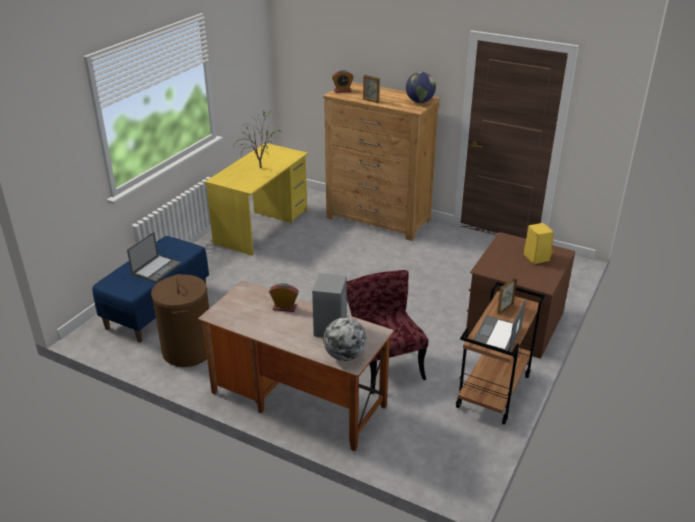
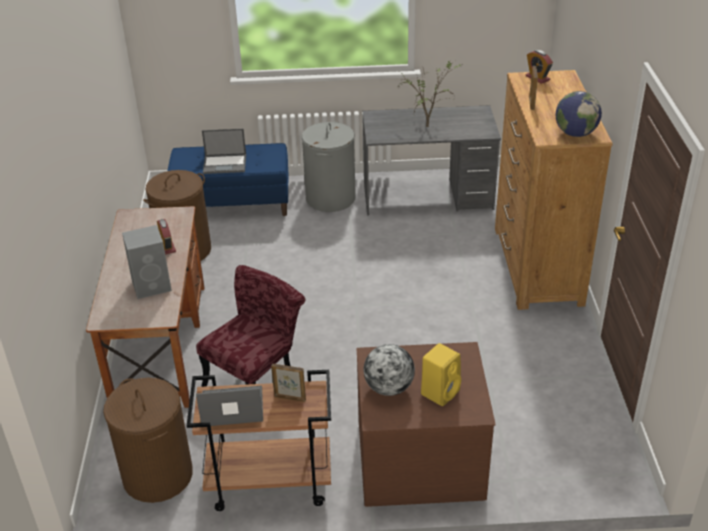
camera: 60 degrees right, 5 degrees up
(211, 262) = (331, 198): none -> grey laundry basket
(262, 227) = (427, 197): yellow desk -> grey desk
(345, 356) = (112, 311): globe -> globe (389, 388)
(448, 445) = (157, 475): none -> brown laundry basket

